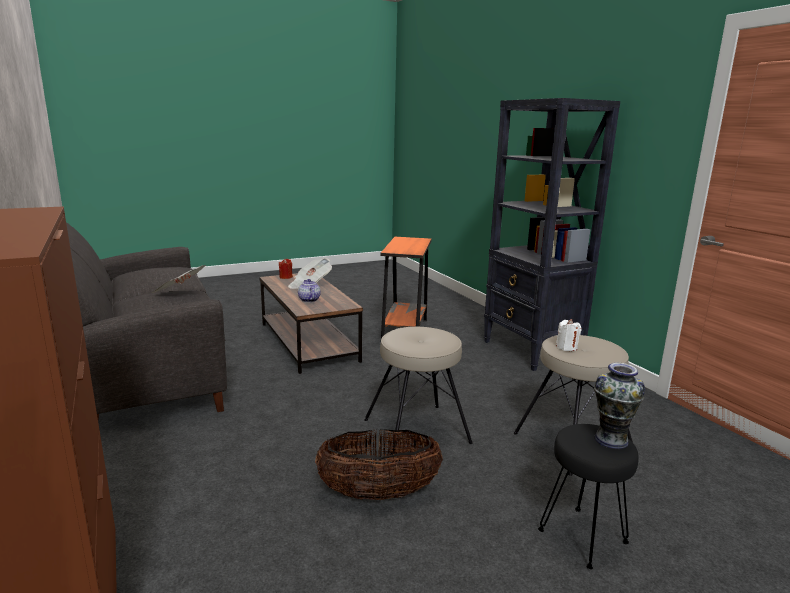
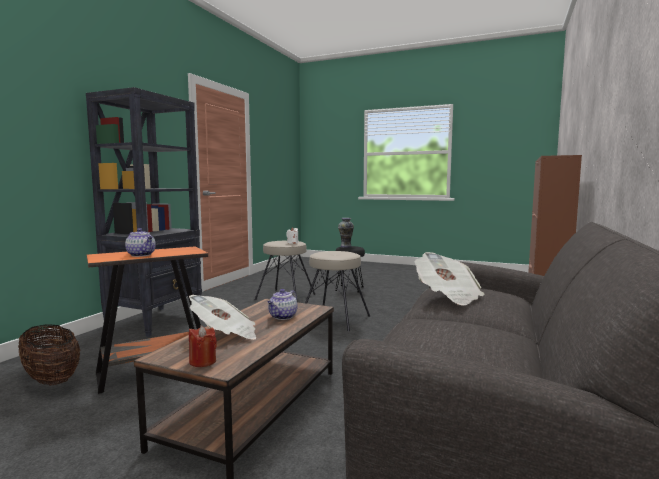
camera: 130 degrees left, 10 degrees down
(378, 493) = (394, 311): basket -> basket (51, 379)
(401, 243) = (141, 255): none -> teapot

